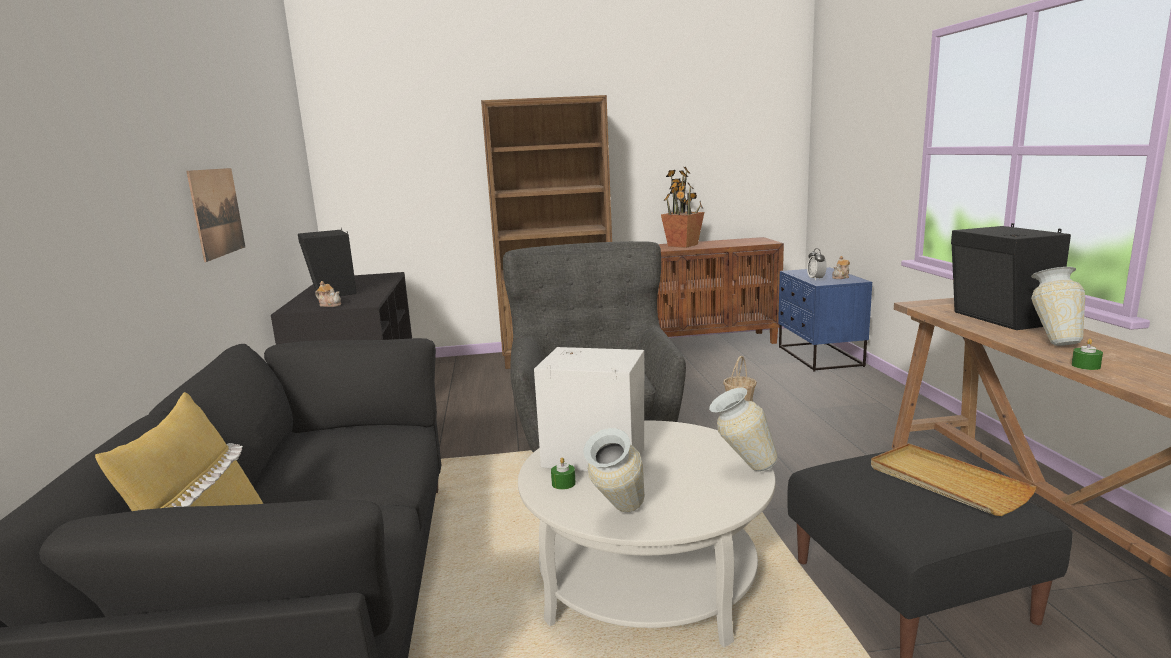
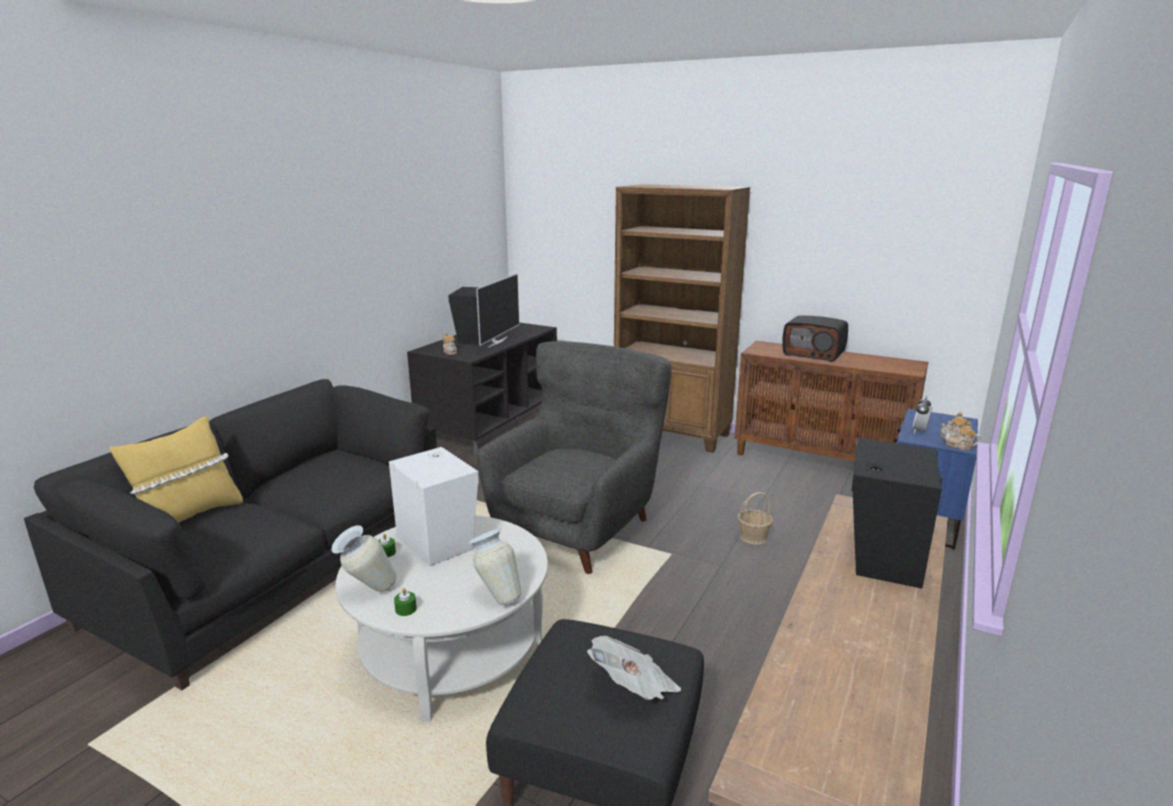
camera: 35 degrees right, 5 degrees up
(217, 212) = (352, 278): picture -> none
(366, 290) = (497, 342): none -> television
(682, 245) = (814, 354): potted plant -> radio
(855, 280) = (960, 446): none -> teapot
(946, 483) = (634, 688): beige tray -> newspaper
(1053, 342) = (850, 603): vase -> none
(1085, 366) = (796, 641): green candle -> green candle (406, 609)

